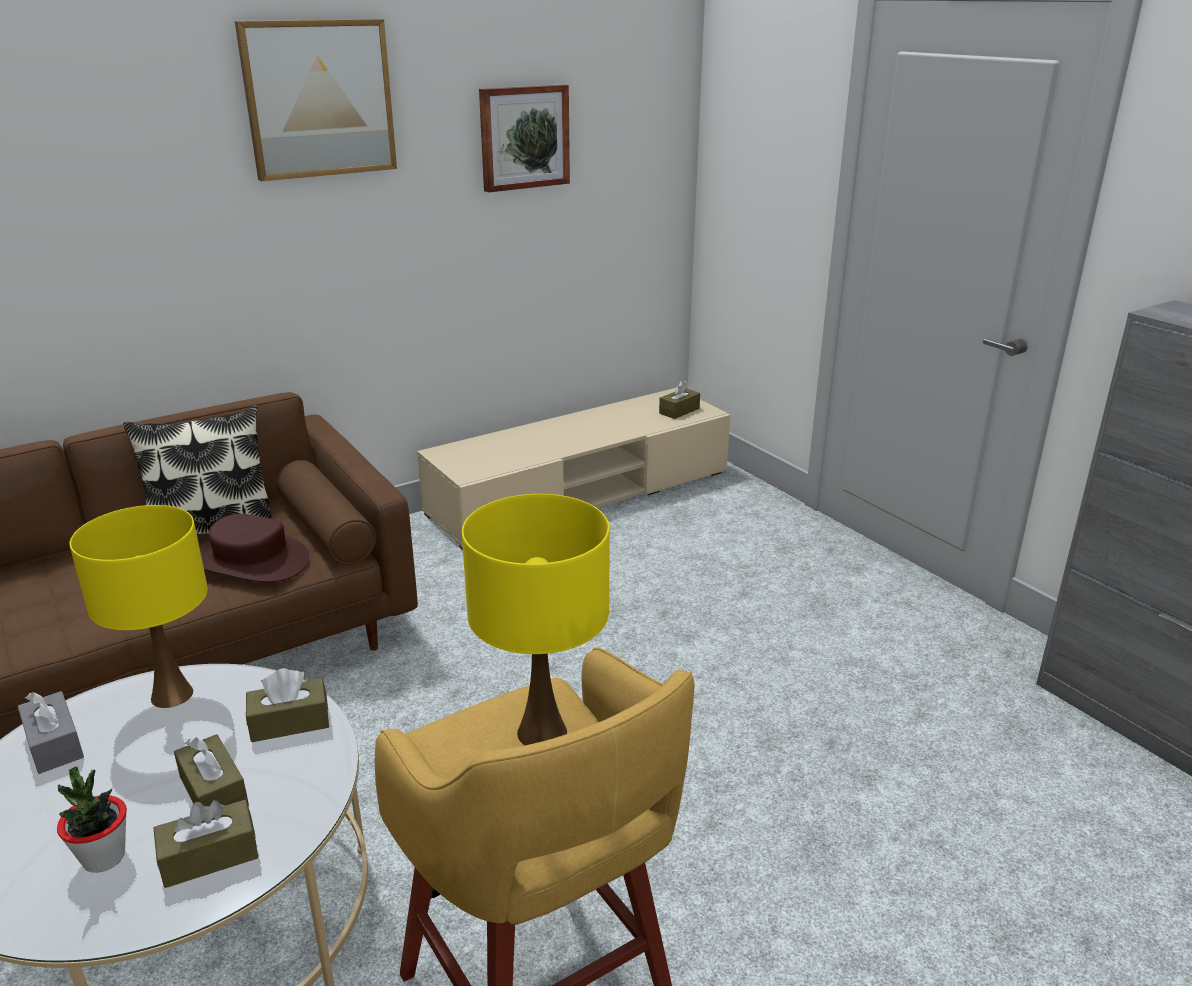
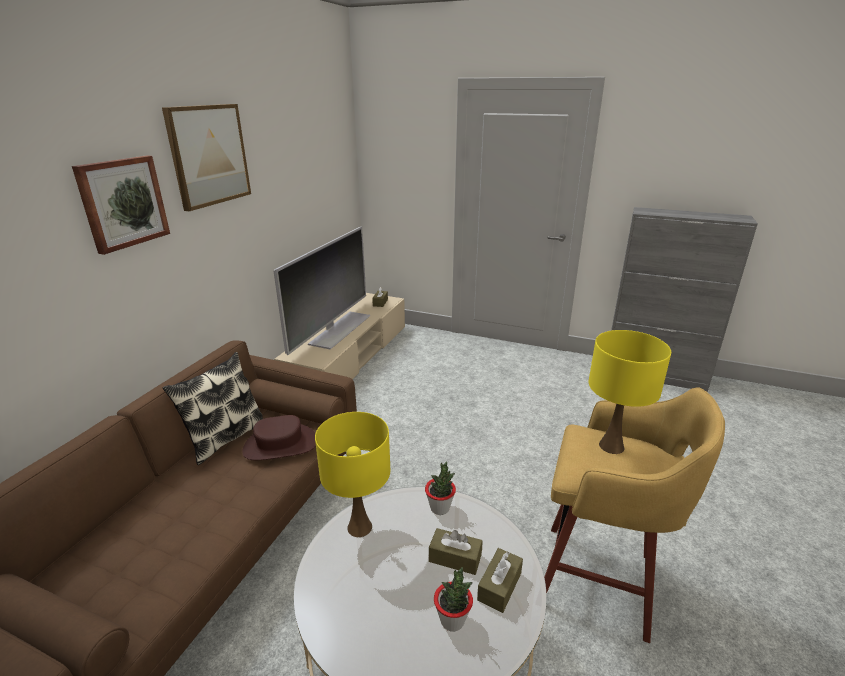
camera: 35 degrees left, 0 degrees up
(54, 744) = (333, 586): grey tissue box -> none
(290, 722) = (440, 508): brown tissue box -> potted plant
(524, 137) = (297, 169): picture -> picture (123, 203)
(558, 435) = (339, 329): none -> television

